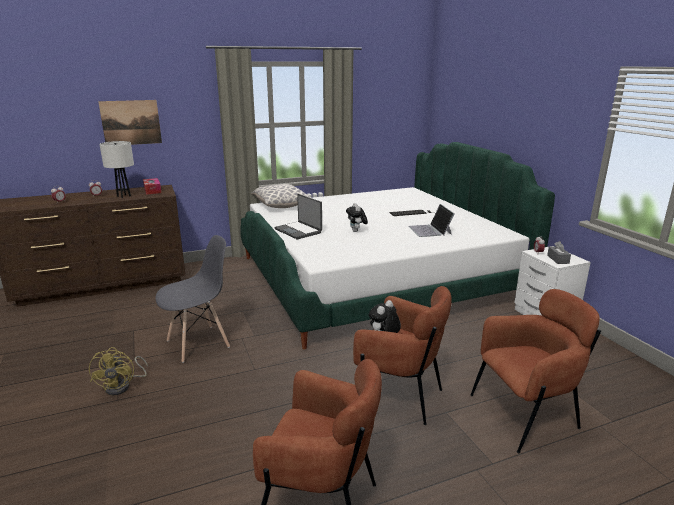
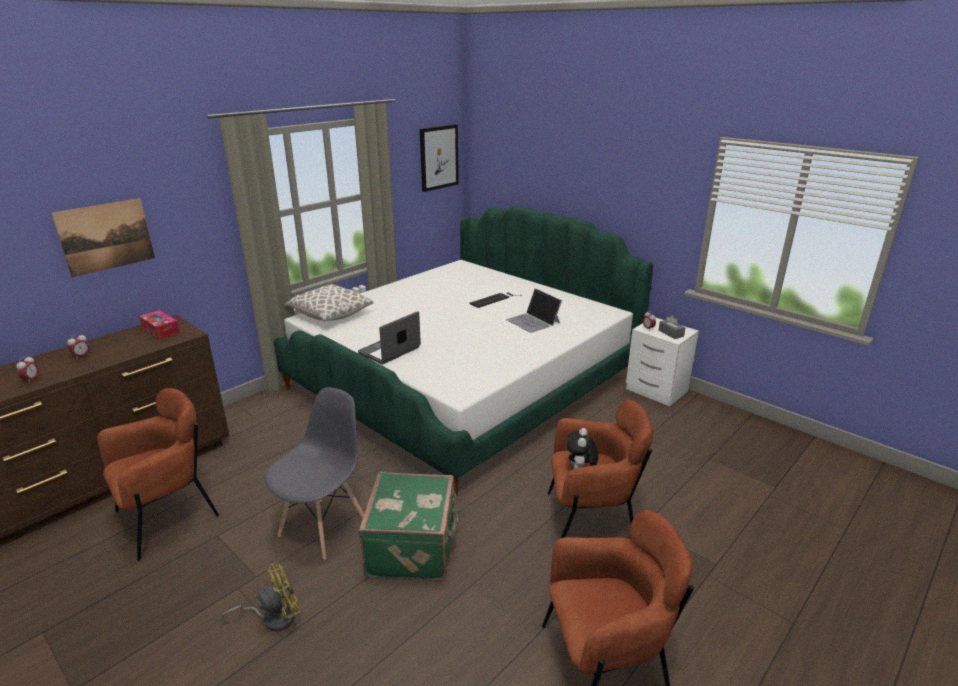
camera: 25 degrees left, 5 degrees up
(123, 386) = (273, 617): yellow fan -> yellow fan turned 90 degrees counterclockwise
(124, 196) = (127, 349): white table lamp -> none
(246, 372) = (414, 547): none -> green suitcase
(299, 231) = (390, 351): laptop -> laptop turned 105 degrees clockwise
(356, 231) = (457, 338): plush toy -> none
(402, 100) = (438, 157): none -> picture
(526, 415) = (710, 504): brown armchair -> brown armchair (168, 517)

